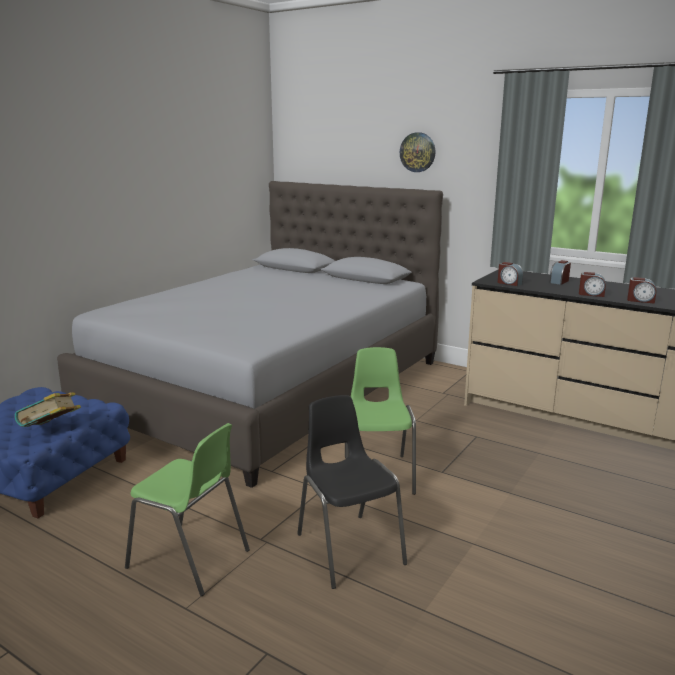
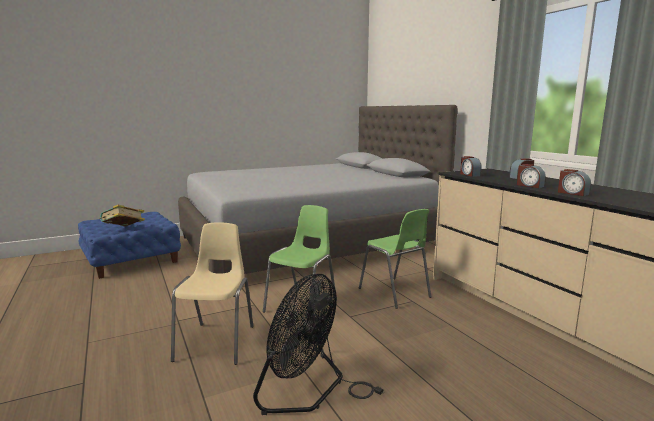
camera: 30 degrees right, 5 degrees down
(190, 559) = (128, 319): green chair -> green chair (394, 293)
(349, 548) = (217, 342): black chair -> beige chair
(417, 152) = (445, 76): wall clock -> none
(509, 556) = (316, 387): none -> black fan

